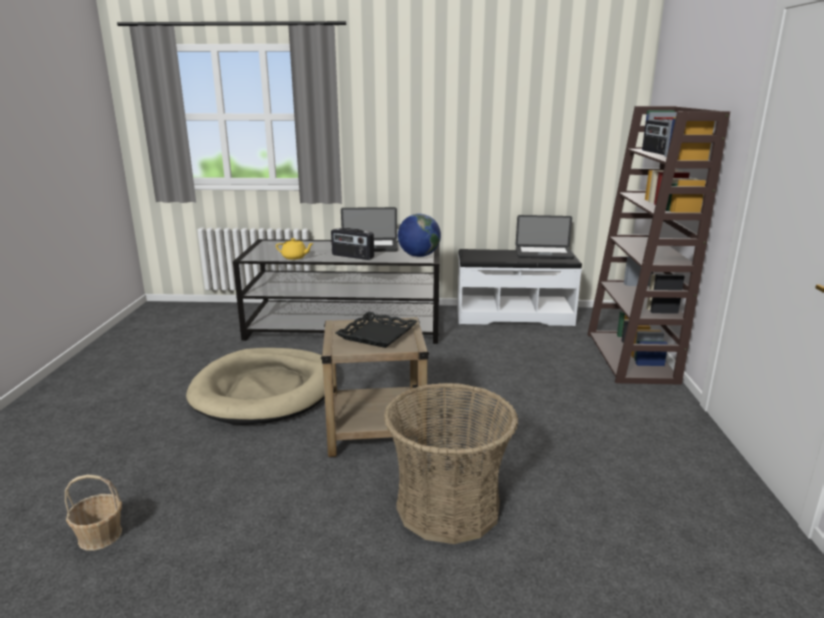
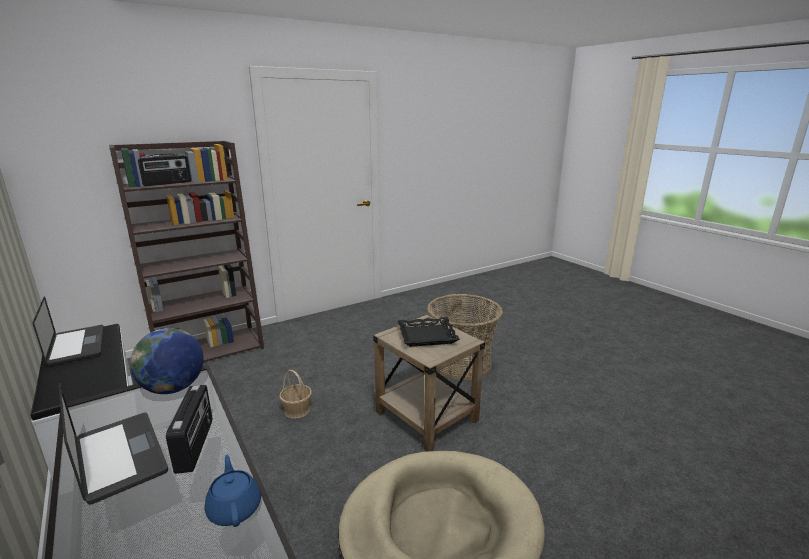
camera: 125 degrees left, 0 degrees up
(100, 536) = (663, 467): basket -> basket (297, 410)
(295, 257) = (235, 508): yellow teapot -> blue teapot

